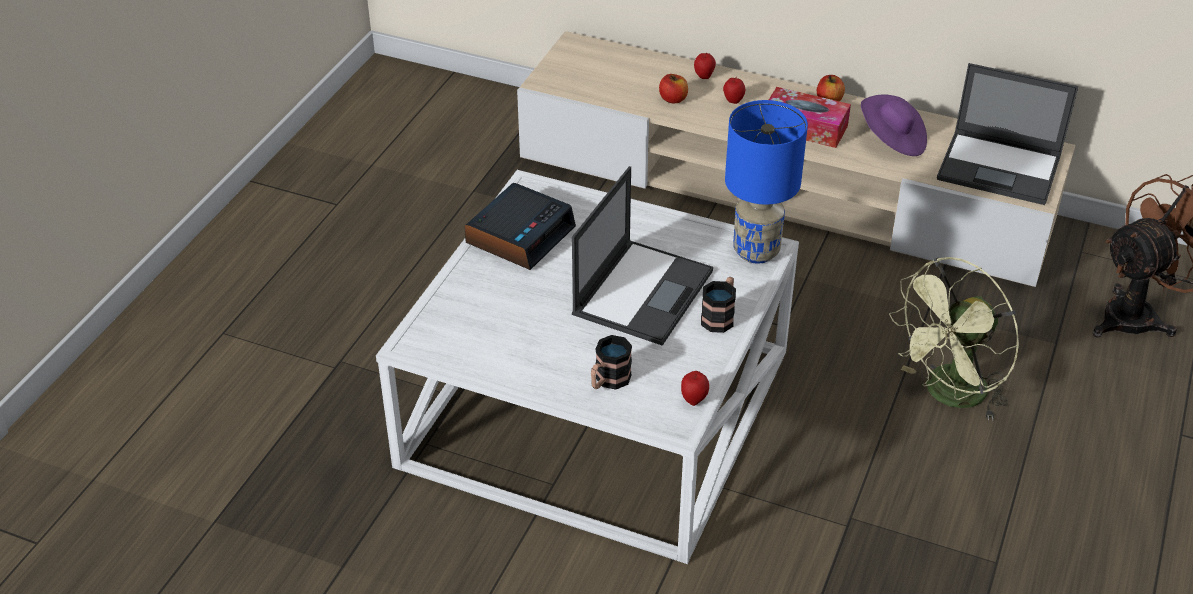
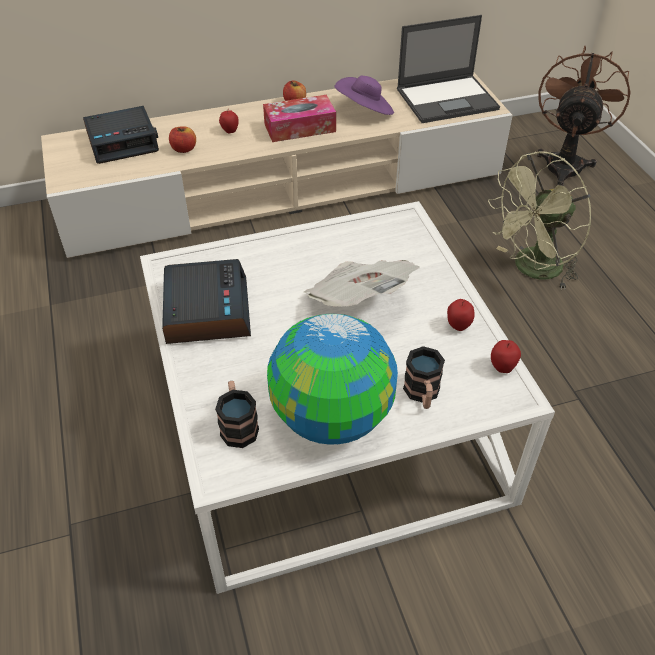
camera: 40 degrees left, 5 degrees up
(525, 357) = (332, 417): none -> globe
(627, 68) = (123, 142): none -> alarm clock
(643, 291) = (358, 301): laptop -> newspaper
(704, 76) = (188, 123): apple -> apple (458, 326)
(720, 316) = (437, 287): mug -> mug (238, 425)
(755, 250) = (400, 223): blue table lamp -> none
(948, 396) = (531, 270): green fan -> green fan turned 45 degrees clockwise

